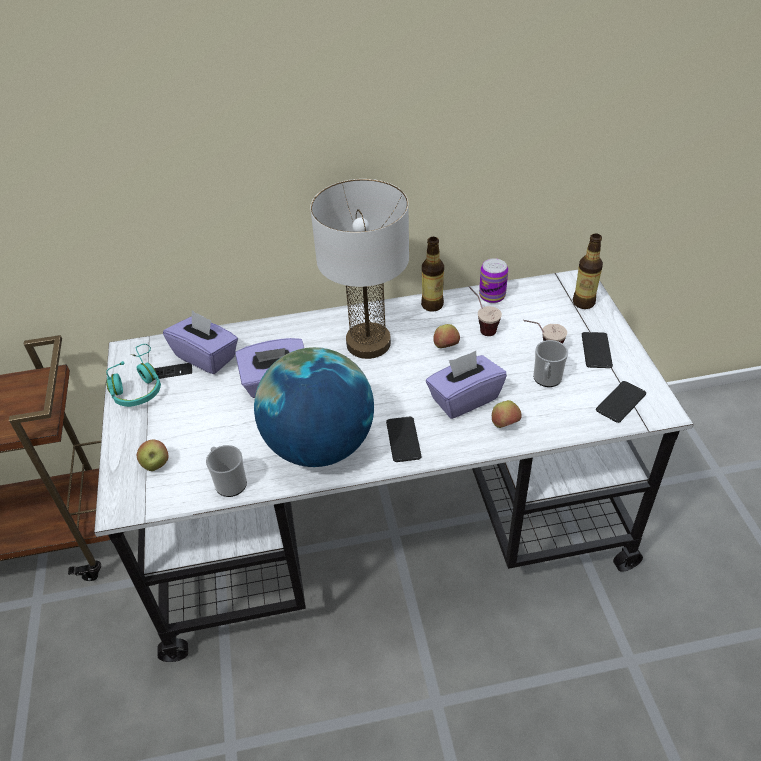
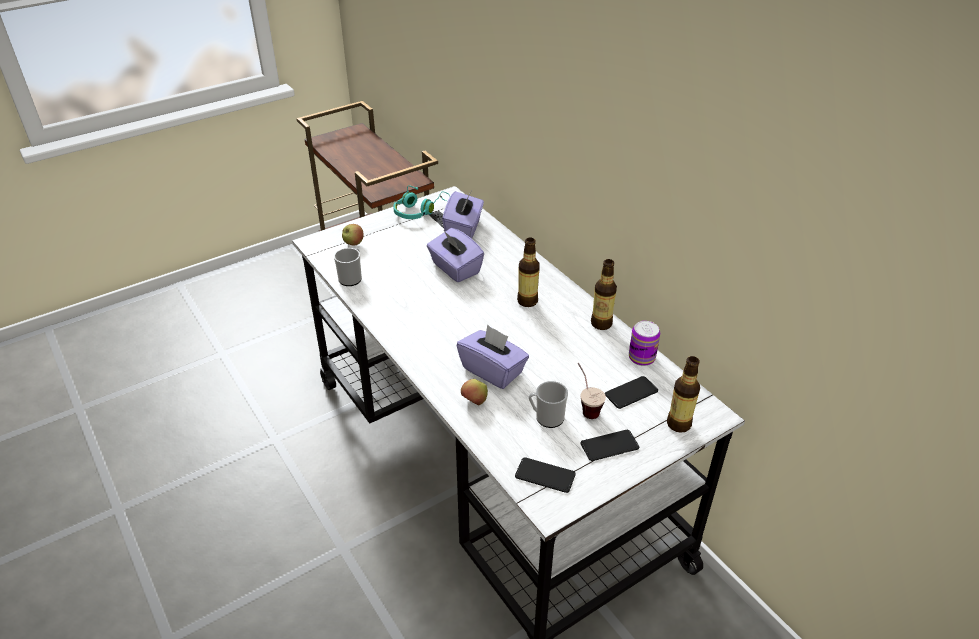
camera: 65 degrees right, 5 degrees down
(319, 445) = (403, 307): globe -> none
(369, 343) = (527, 301): table lamp -> bottle
(403, 440) = (429, 348): phone -> phone (631, 393)
(446, 347) = (551, 345): apple -> none
(481, 326) = (592, 360): cup -> none

